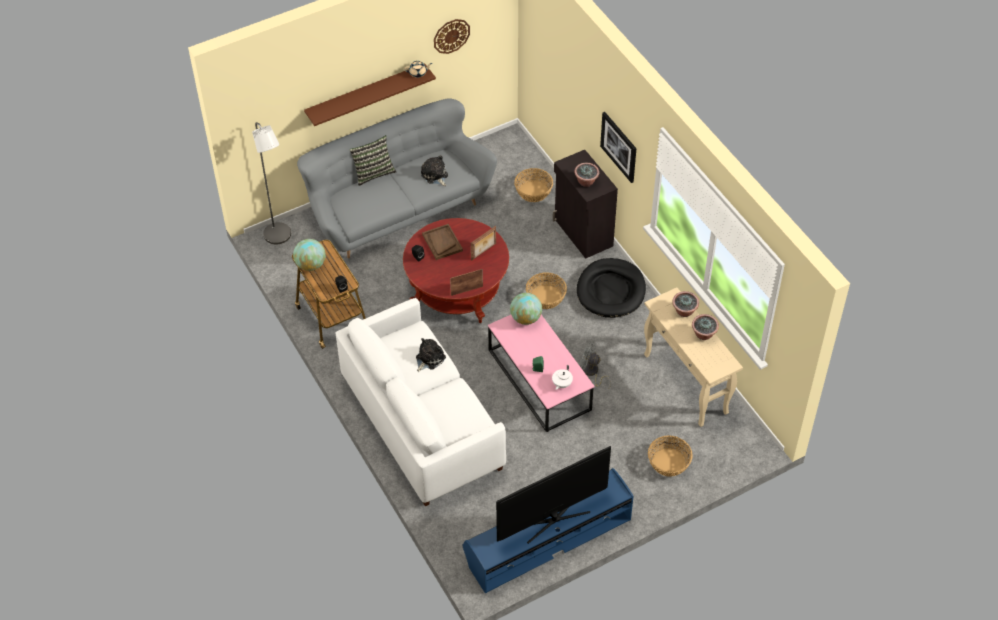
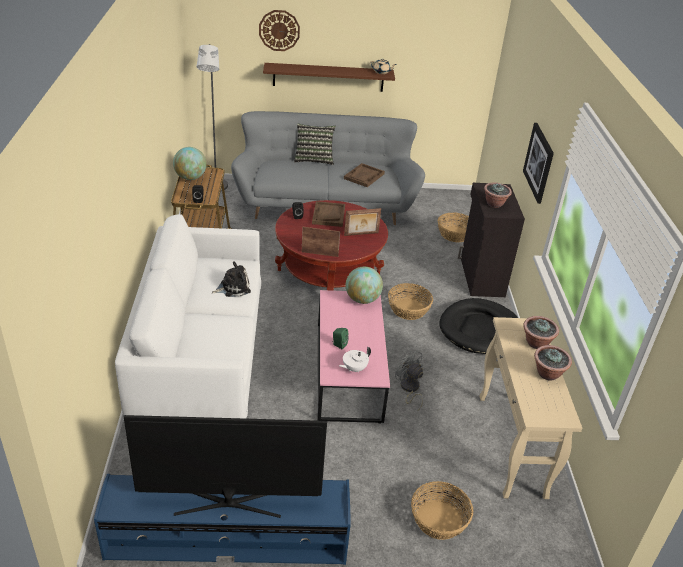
camera: 25 degrees right, 15 degrees down
(435, 175) = (364, 176): plush toy -> brown tray
(451, 36) = (426, 50): wall clock -> wall clock (279, 30)

